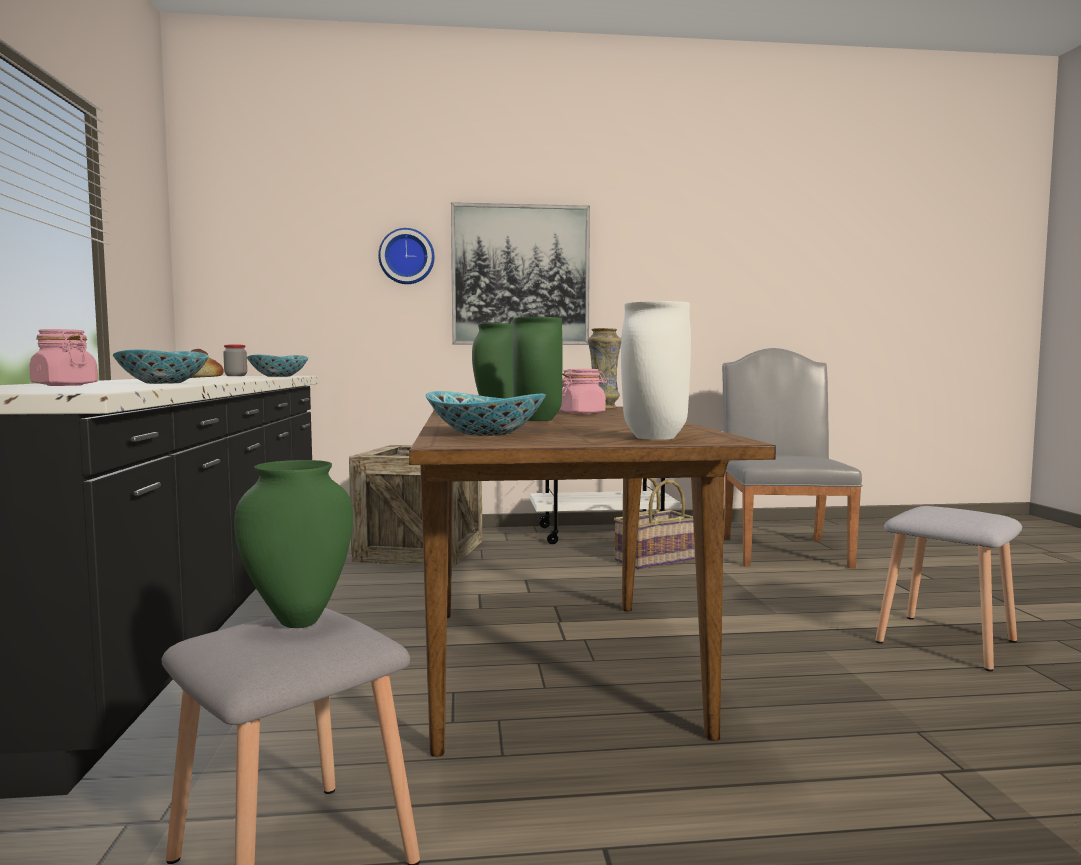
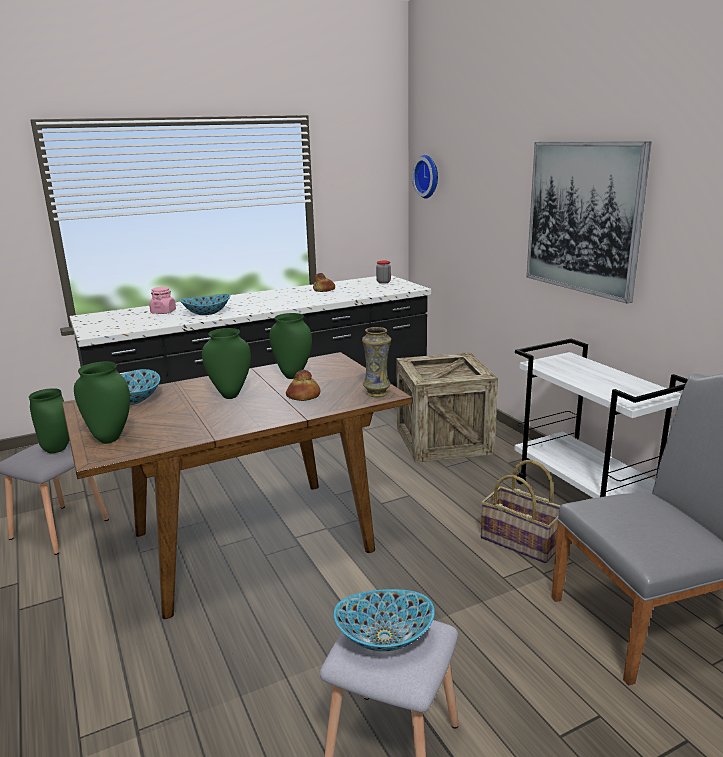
camera: 70 degrees right, 15 degrees up
(279, 376) = (379, 291): bowl -> bowl (385, 638)
(406, 257) = (509, 192): wall clock -> wall clock (428, 176)
(582, 413) = (303, 396): pink jar -> bread
(656, 438) = (109, 439): white vase -> green vase

